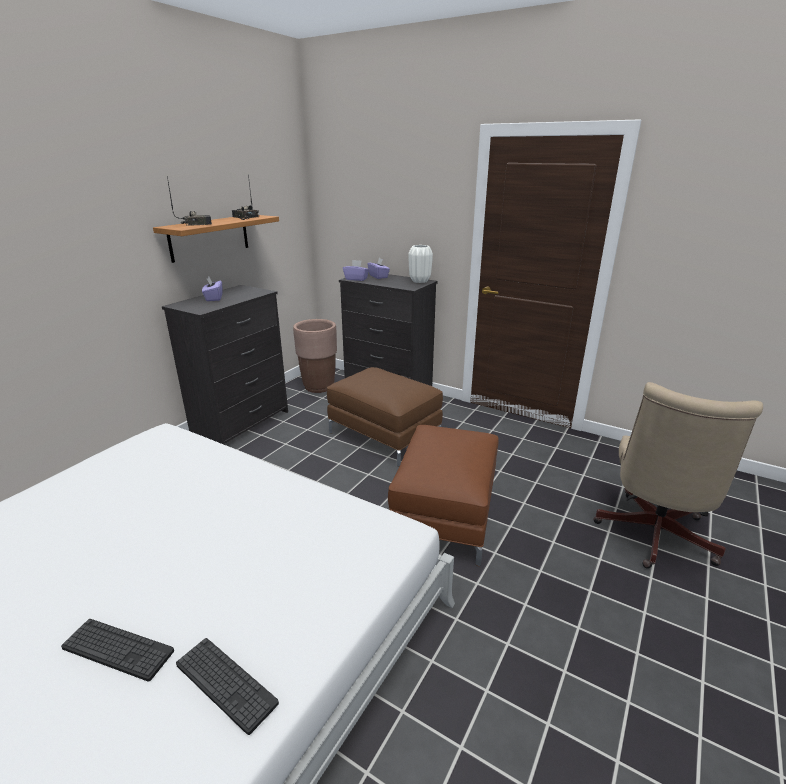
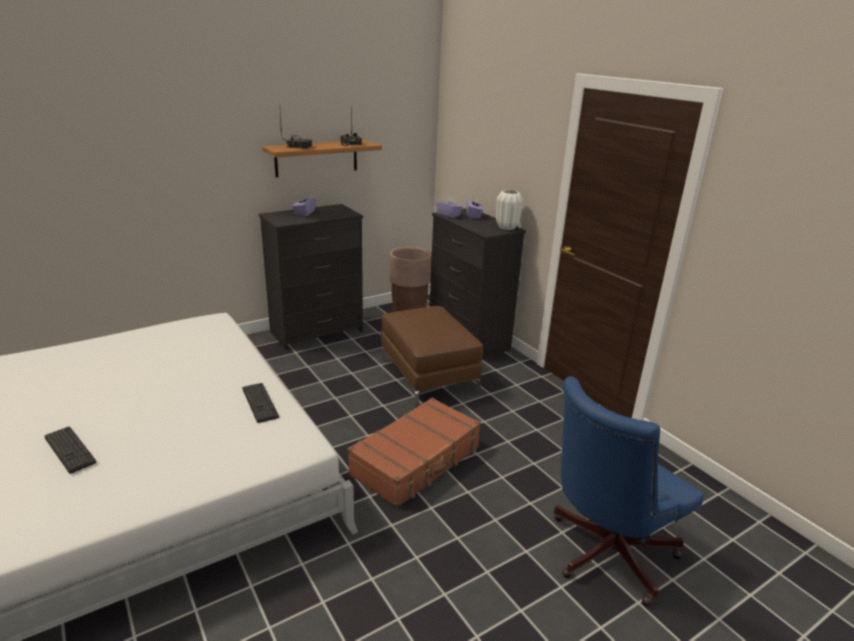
camera: 25 degrees right, 0 degrees up
(225, 683) = (105, 492): keyboard -> keyboard (260, 403)
(444, 515) = (416, 461): brown ottoman -> brown suitcase
(652, 537) = (604, 554): beige office chair -> blue office chair

